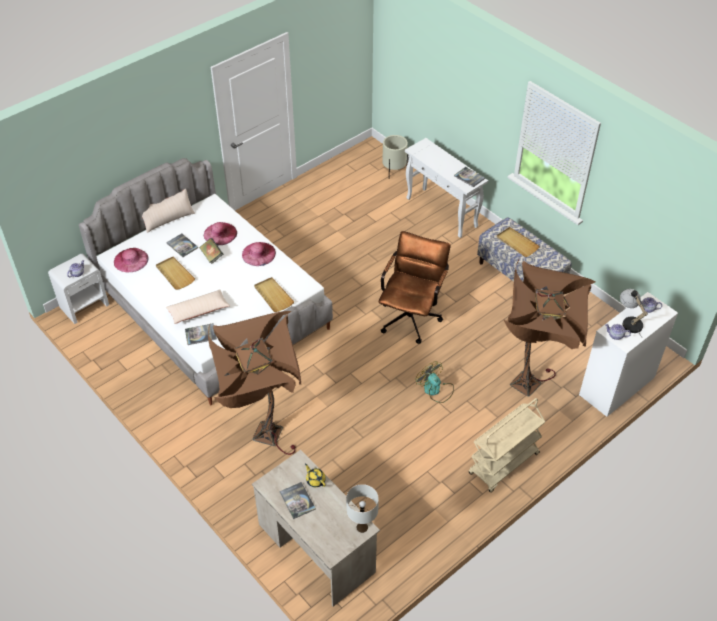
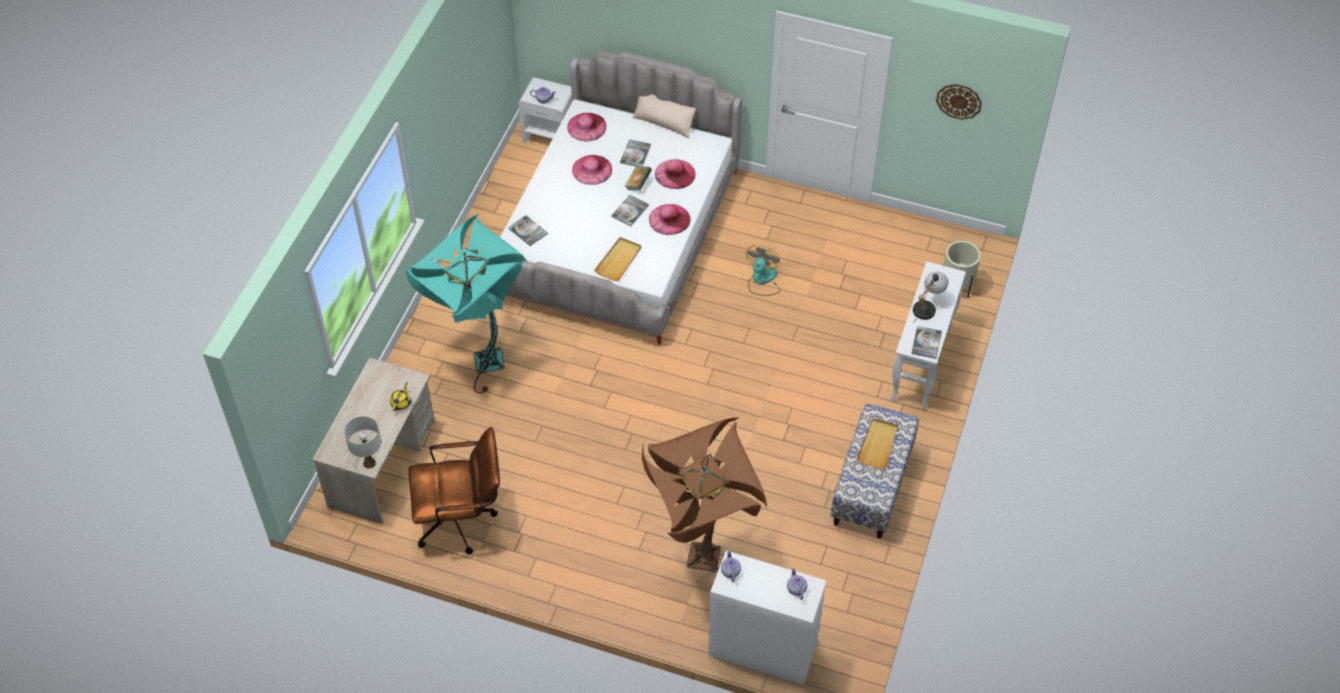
camera: 60 degrees right, 5 degrees up
(175, 274) = (592, 169): beige tray -> pink hat
(198, 311) = (557, 213): beige pillow -> none
(264, 440) = (479, 362): brown floor lamp -> turquoise floor lamp
(297, 500) = (370, 400): book -> book (630, 211)
(333, 52) = (959, 101): none -> wall clock
(411, 315) = (731, 408): brown office chair -> brown office chair (462, 520)
(435, 390) = (638, 476): fan -> fan (762, 280)
(503, 464) = (577, 580): beige cart -> none
(629, 321) = (762, 577): table lamp -> table lamp (927, 306)

